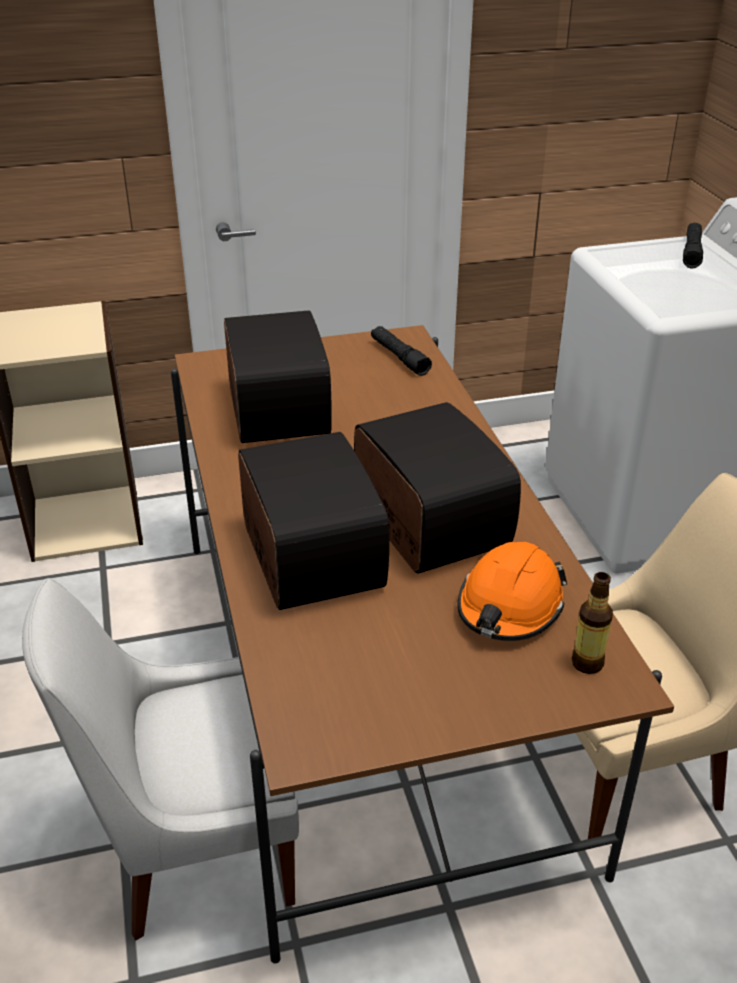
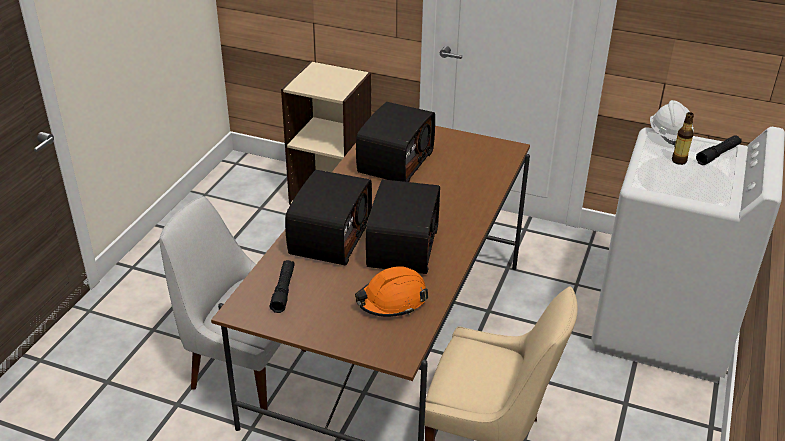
camera: 35 degrees right, 0 degrees up
(399, 357) = (492, 158): black flashlight -> black flashlight (283, 290)
(587, 663) = (396, 340): bottle -> bottle (679, 161)
(616, 249) = (669, 136): none -> white hard hat

